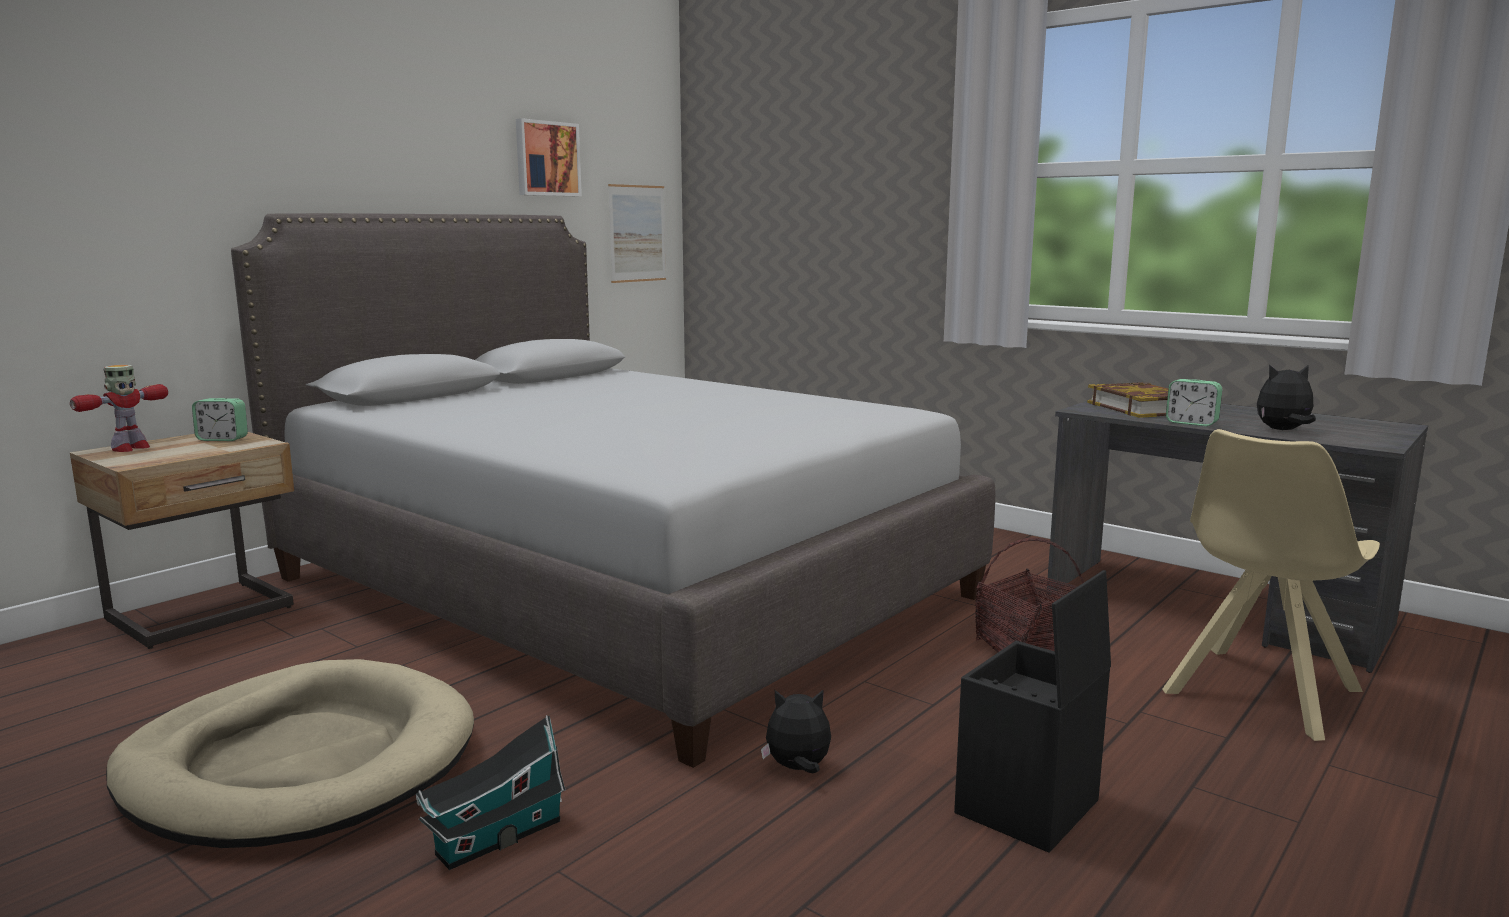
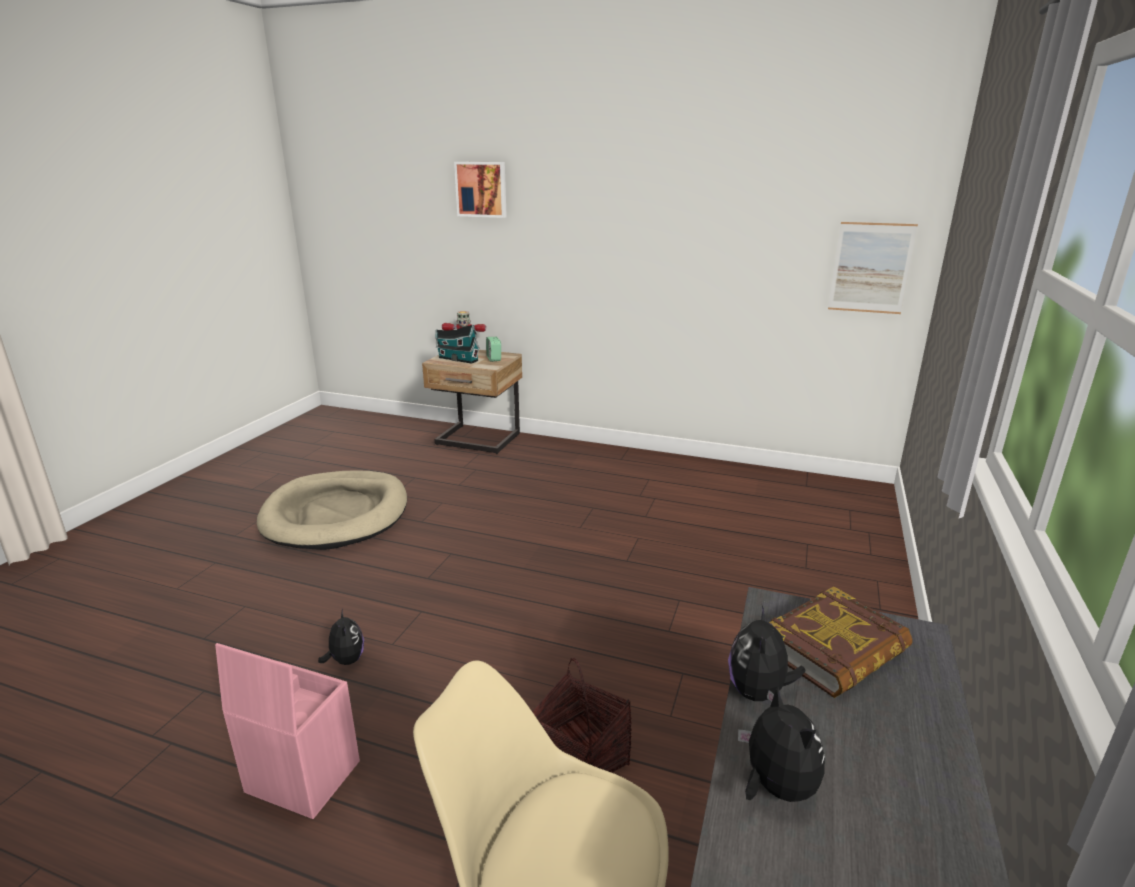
camera: 70 degrees right, 10 degrees up
(494, 839) = (272, 581): toy house -> toy house (457, 359)
(546, 159) = (772, 200): picture -> picture (481, 189)
(620, 586) = (589, 530): grey bed -> none
(1028, 808) = (300, 777): black storage box -> pink storage box
(1191, 423) = (758, 692): alarm clock -> plush toy

